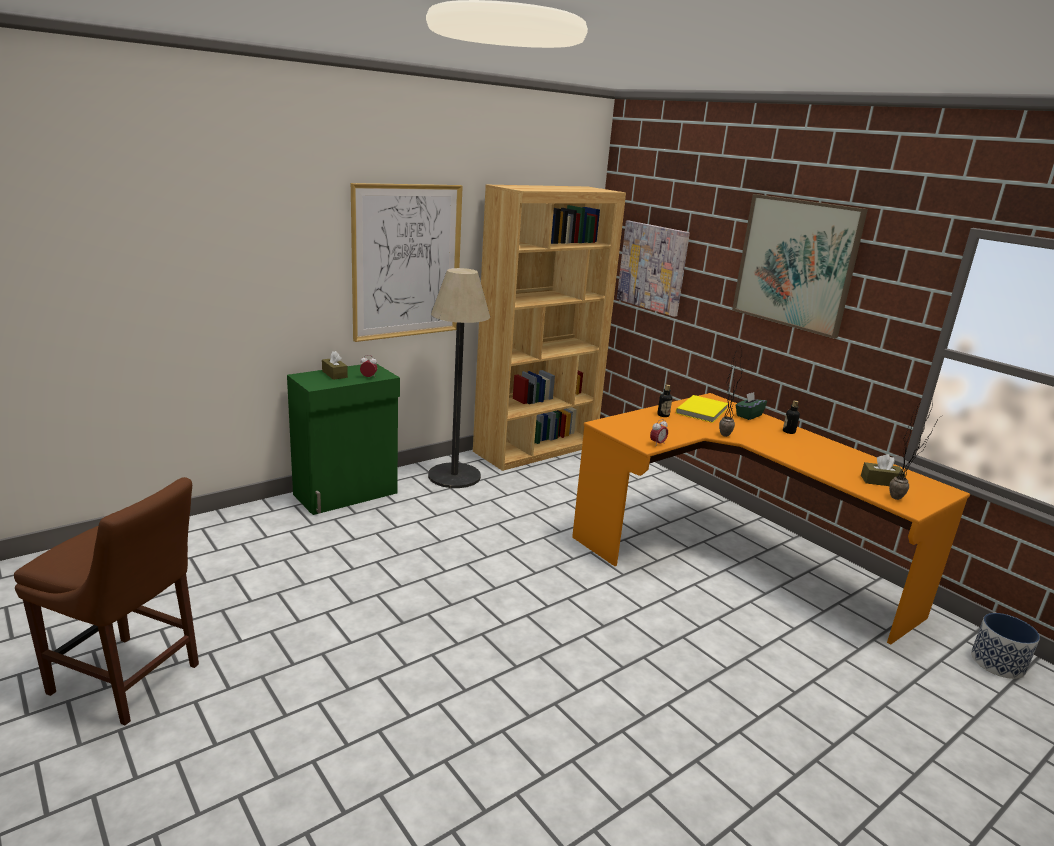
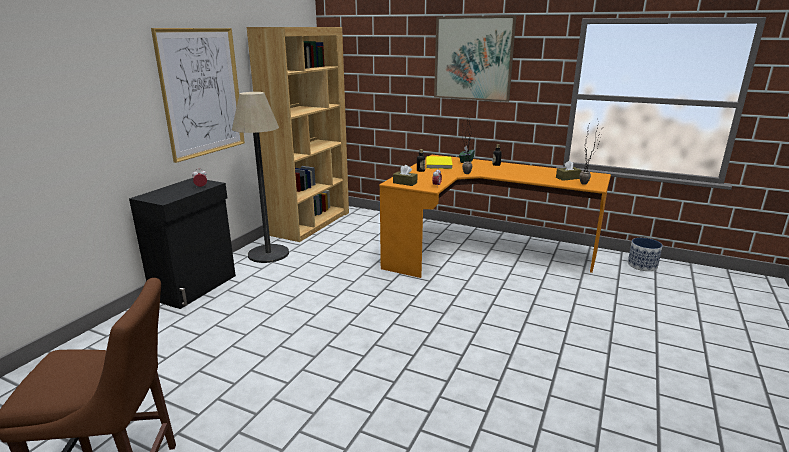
camera: 25 degrees left, 0 degrees up
(334, 374) = (170, 190): brown tissue box -> brown tissue box (405, 183)
(347, 494) = (196, 287): green cabinet -> black cabinet
(652, 267) = (367, 79): picture -> none

